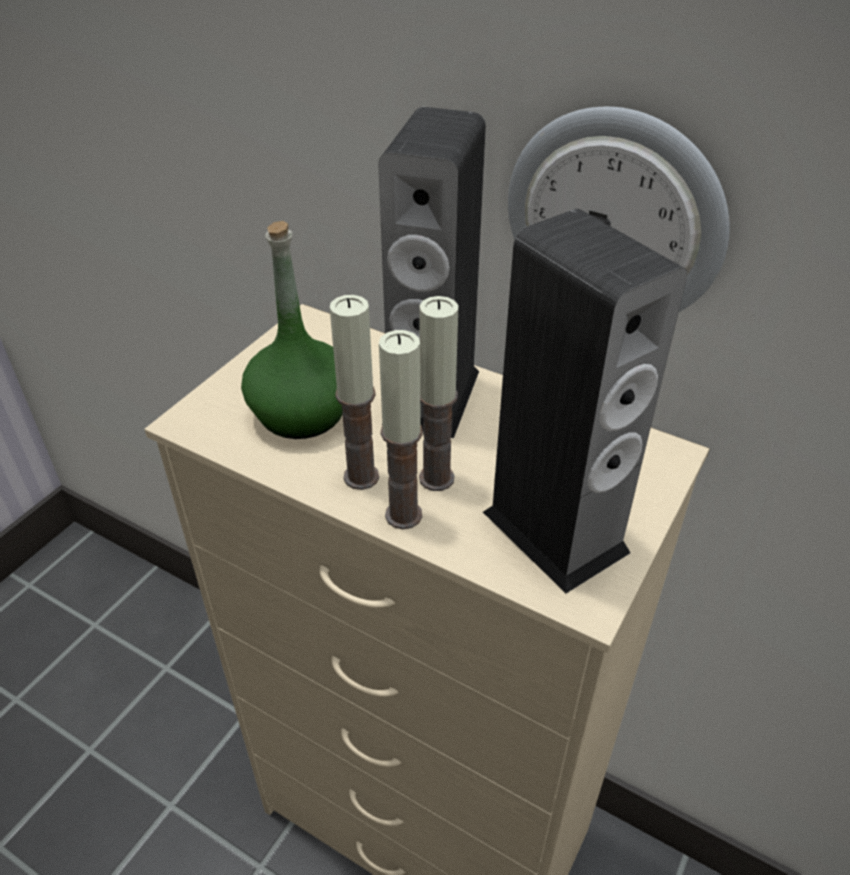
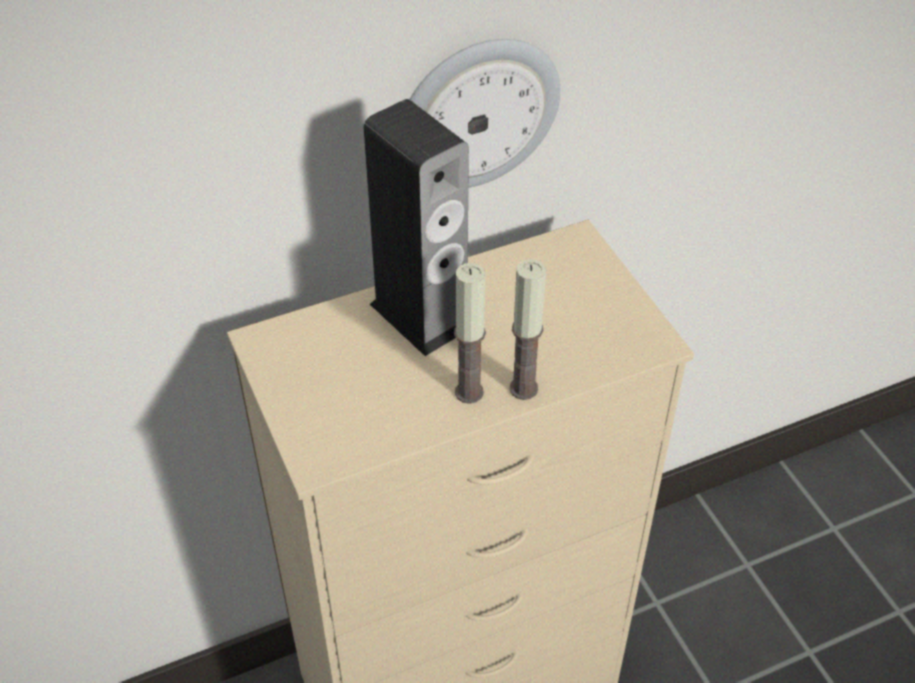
camera: 55 degrees left, 5 degrees up
(301, 413) = (371, 393): green bottle -> none
(436, 478) = (504, 355): candle -> none
(554, 532) = (597, 327): speaker -> none

